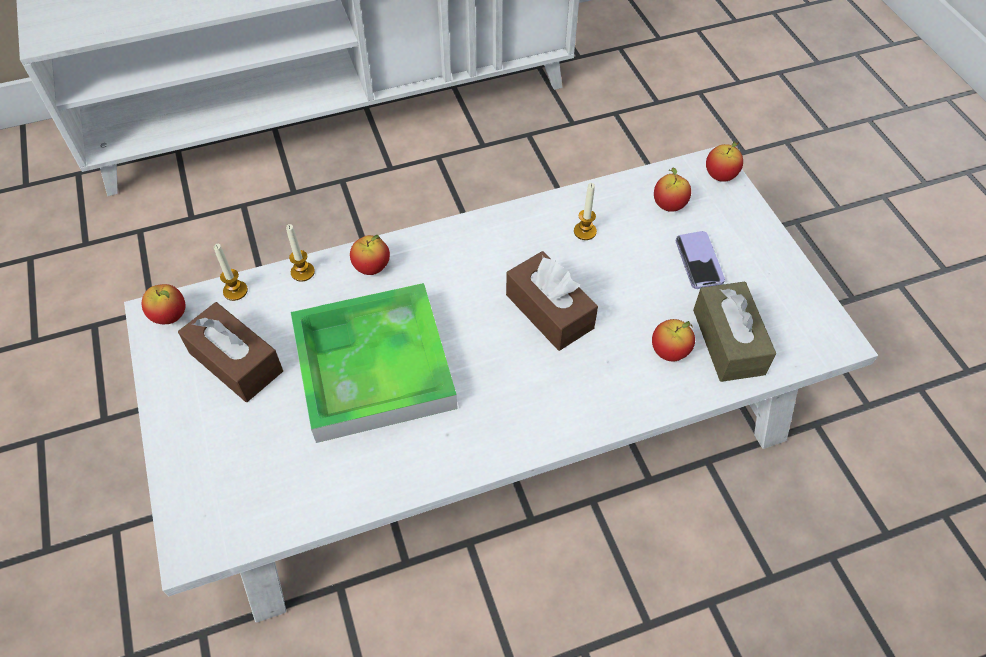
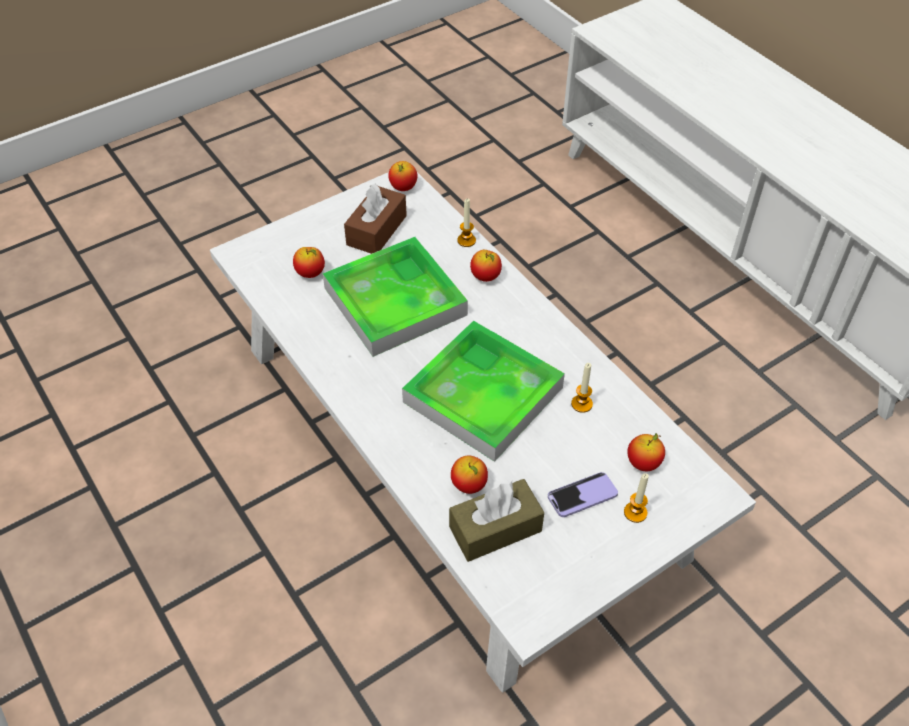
camera: 75 degrees right, 5 degrees down
(235, 291) = (436, 211): candle -> candle (635, 512)
(549, 311) = (483, 395): brown tissue box -> tray
(720, 176) = (705, 502): apple -> apple (310, 273)

